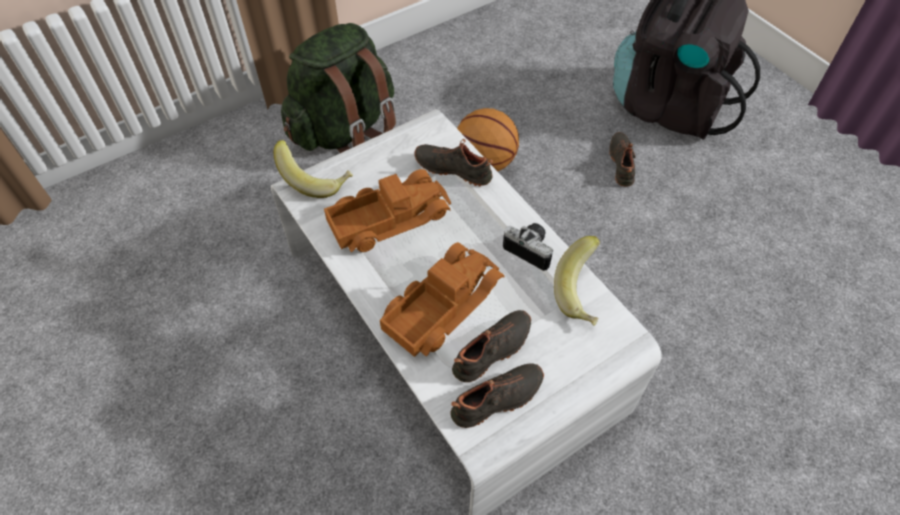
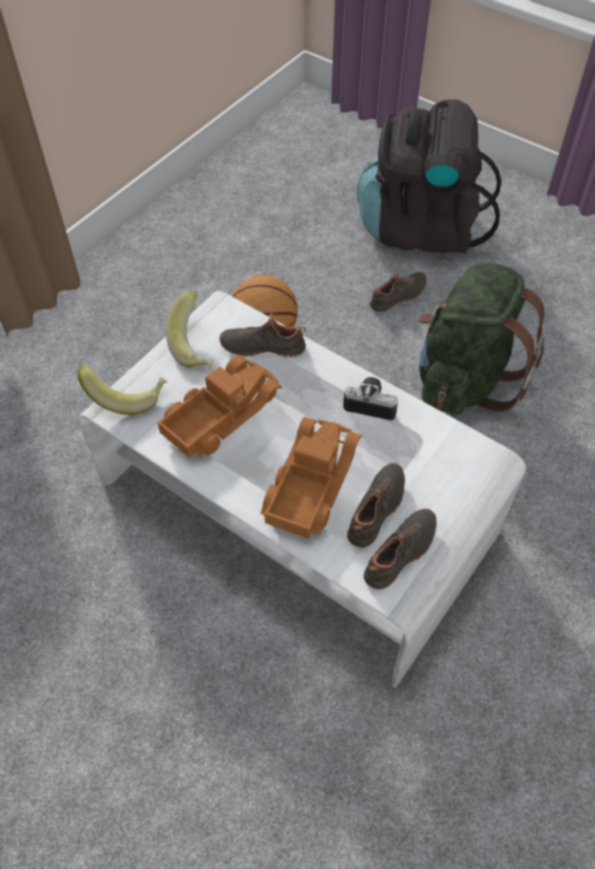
camera: 20 degrees left, 0 degrees up
(345, 130) = (102, 338): green backpack -> green backpack (464, 379)
(583, 293) = (436, 431): banana -> banana (196, 345)
(622, 163) = (399, 297): black shoe -> black shoe turned 75 degrees clockwise

